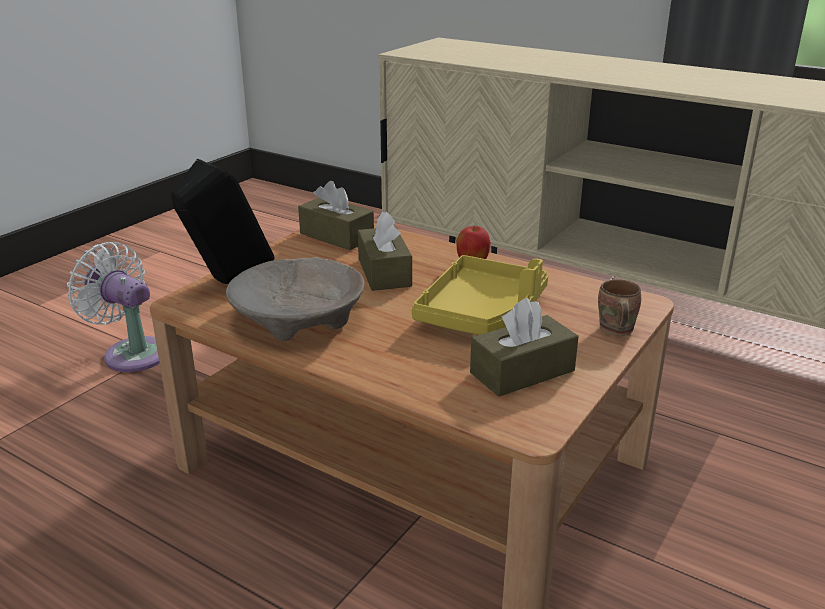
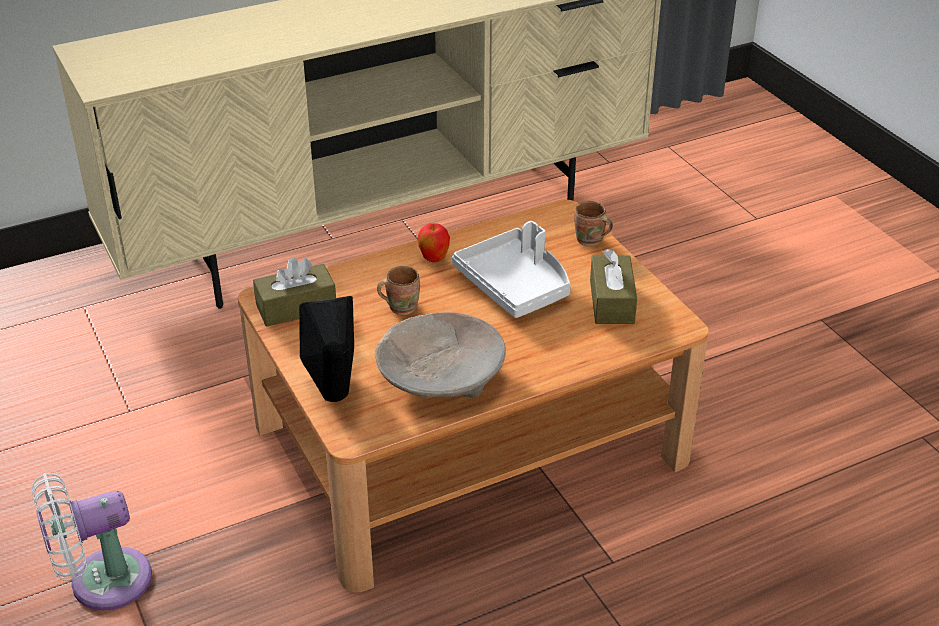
camera: 60 degrees left, 10 degrees up
(384, 272) = (401, 306): brown tissue box -> brown mug
(482, 312) = (515, 285): yellow tray -> grey tray

